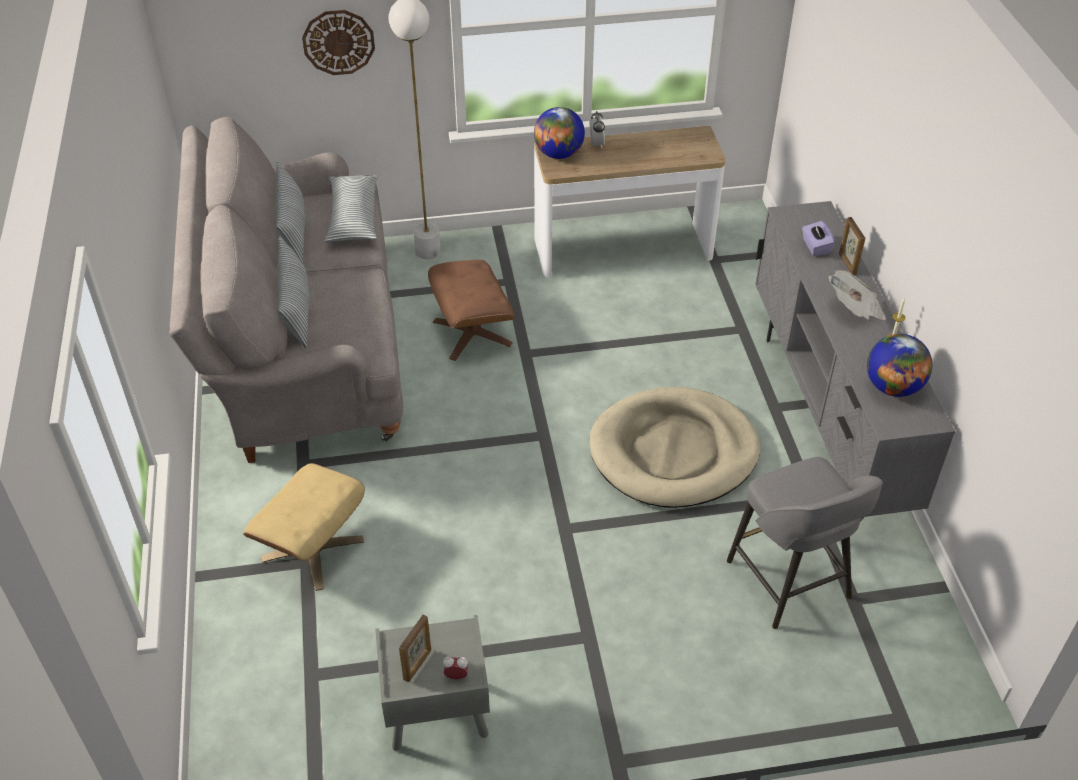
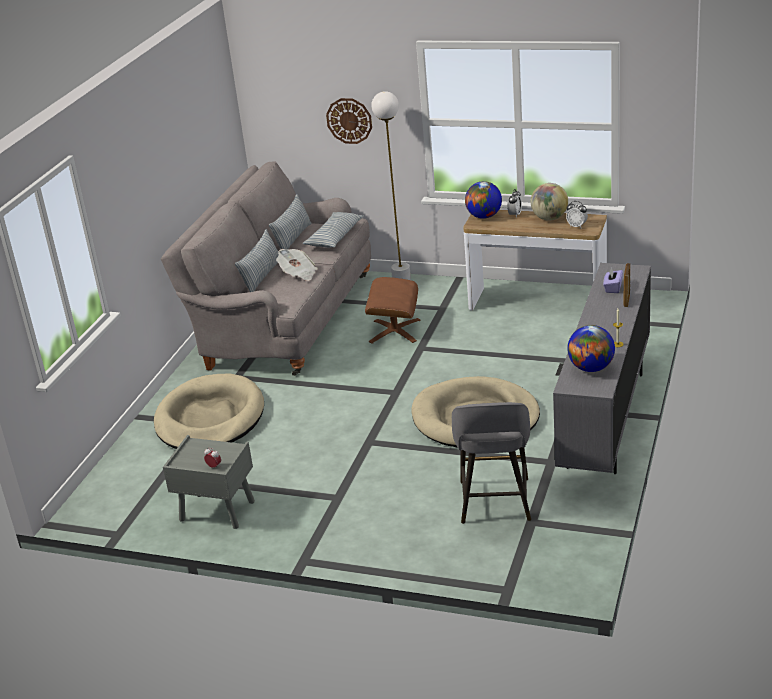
camera: 30 degrees right, 15 degrees down
(313, 549) = (210, 418): beige ottoman -> beige dog bed
(418, 664) = (197, 457): picture frame -> none
(645, 143) = (549, 218): none -> globe
(689, 150) = (577, 226): none -> alarm clock
(855, 309) = (607, 324): newspaper -> newspaper (298, 274)

